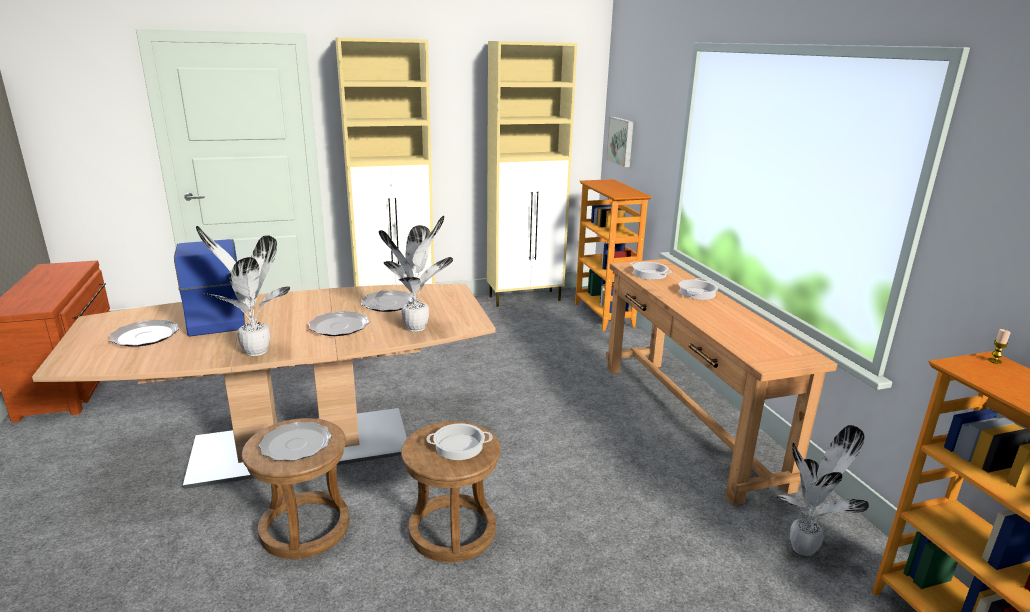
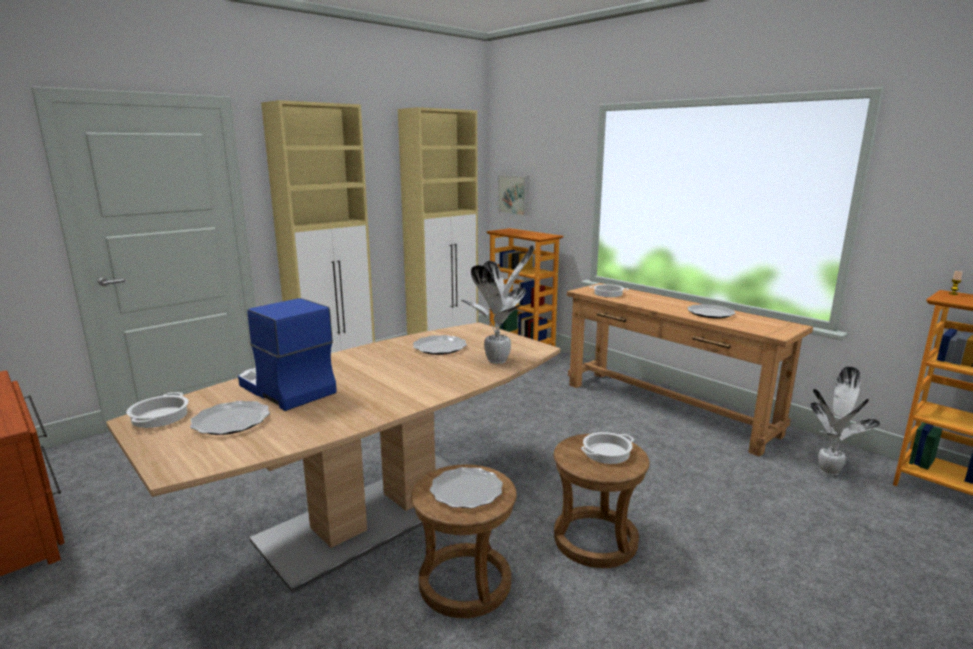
camera: 25 degrees left, 5 degrees down
(254, 351) = (380, 408): potted plant -> none
(339, 326) = (426, 372): plate -> plate (710, 313)
(697, 293) = (661, 301): cooking pot -> cooking pot (160, 417)

